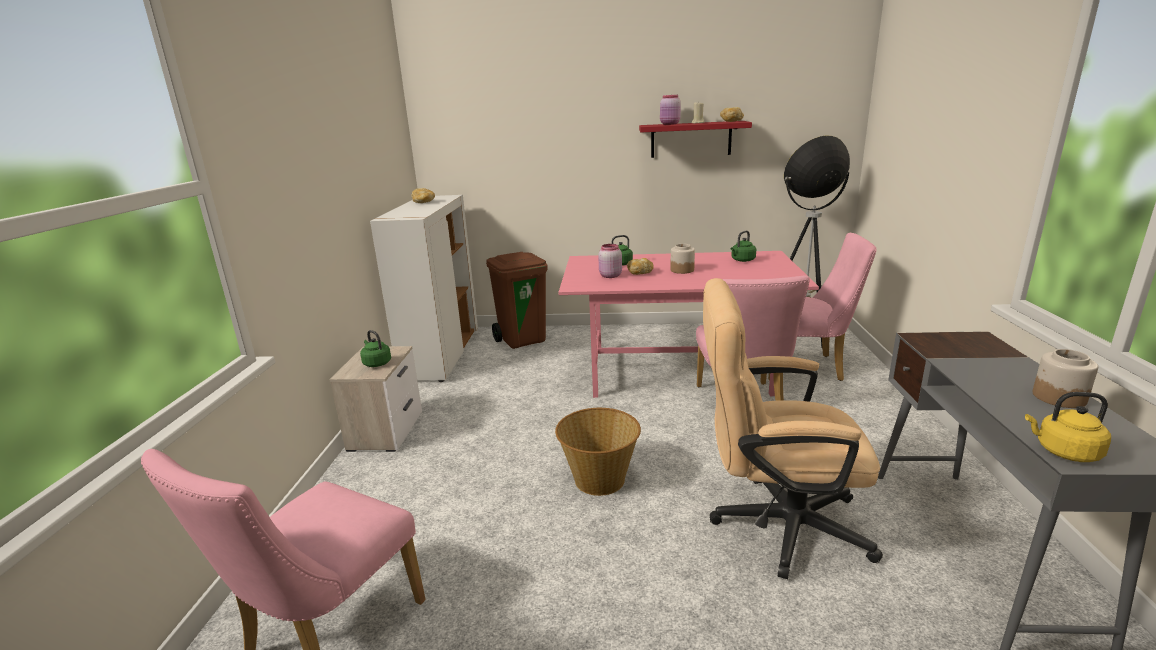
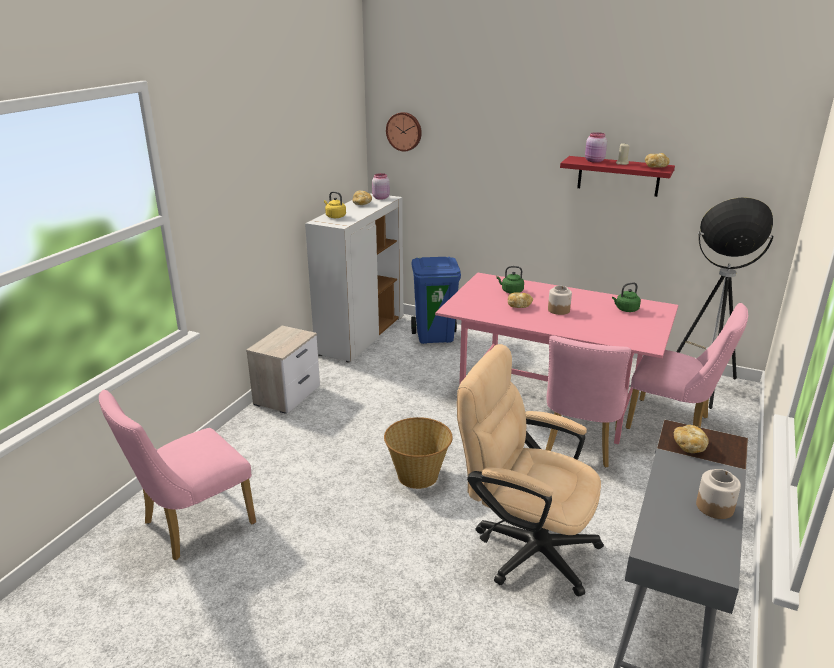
camera: 20 degrees right, 5 degrees up
(376, 363) = (283, 343): green kettle -> none
(455, 122) = (404, 131): none -> wall clock
(523, 340) = (435, 336): brown trash can -> blue trash can
(609, 276) = (490, 303): pink jar -> pink jar (380, 198)
(952, 349) = (689, 446): none -> bread
(1064, 452) = (653, 543): yellow kettle -> yellow kettle (335, 216)

